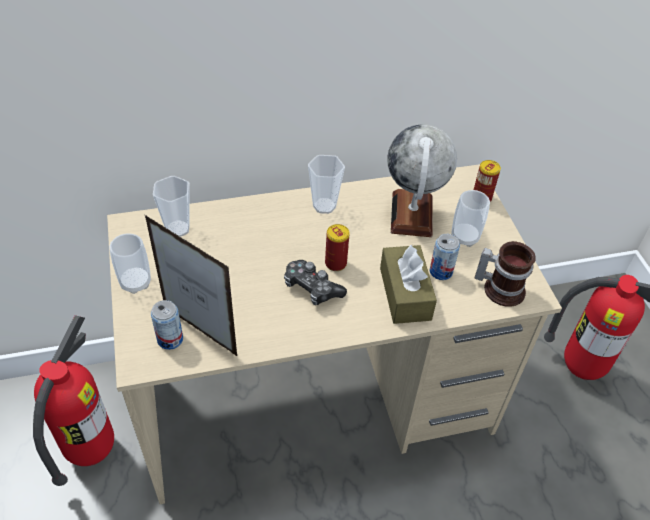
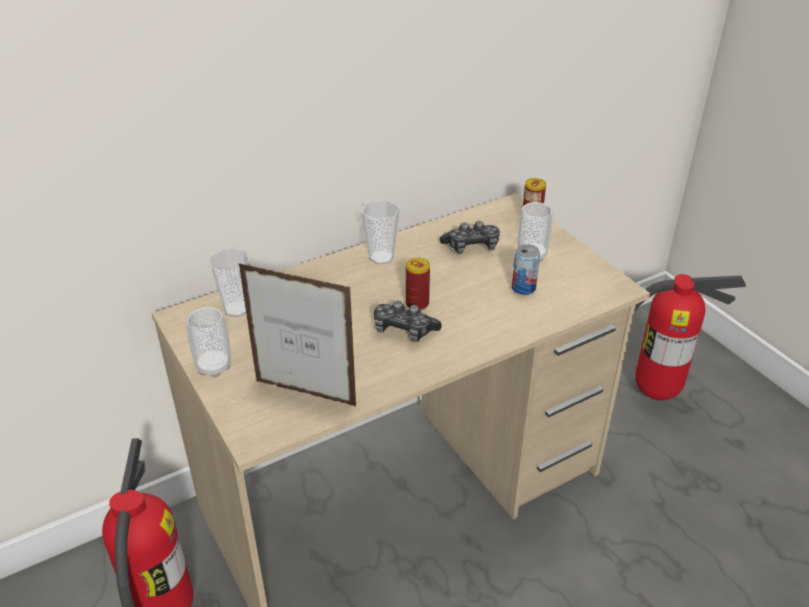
camera: 15 degrees left, 10 degrees down
(170, 339) = (277, 408): can -> none
(405, 293) = (498, 314): brown tissue box -> none
(412, 214) = (472, 246): globe -> game controller
(500, 287) = (585, 289): mug -> none

